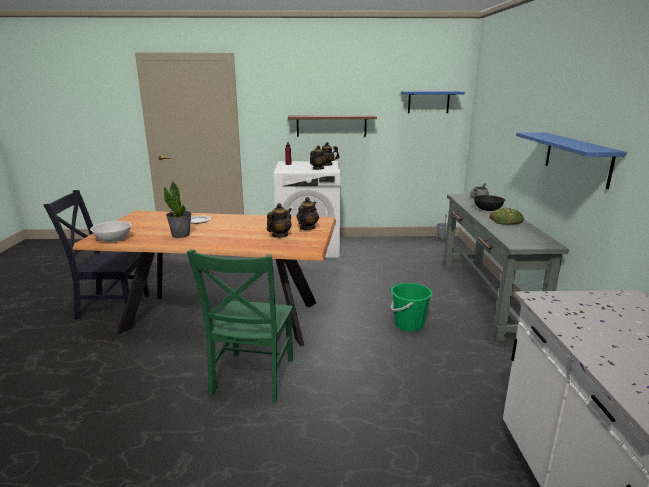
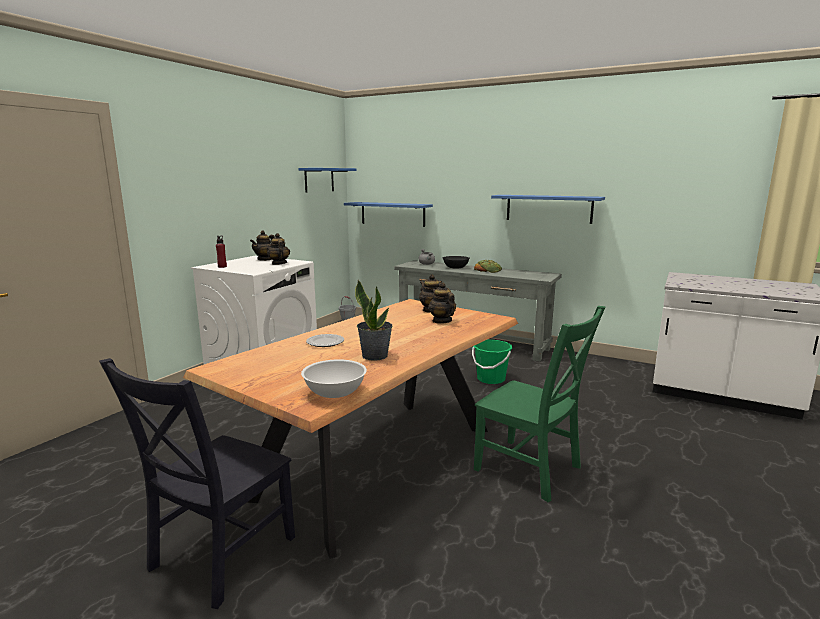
camera: 60 degrees left, 5 degrees down
(331, 125) = (241, 211): brown shelf -> none
(487, 142) = (392, 214): none -> blue shelf

